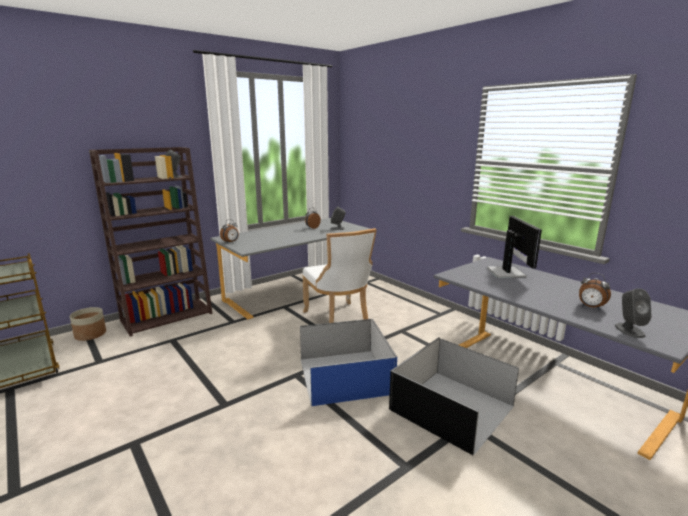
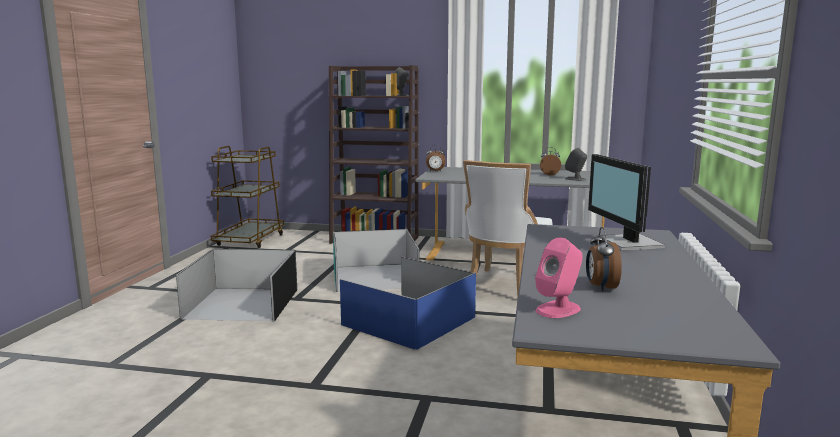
camera: 50 degrees right, 5 degrees down
(90, 334) = (312, 235): planter -> none
(242, 352) = (373, 277): none -> turquoise storage box
(451, 408) = (438, 382): black storage box -> black storage box (241, 303)
(507, 272) = (628, 243): monitor -> monitor turned 120 degrees clockwise
(629, 330) = (558, 309): grey speaker -> pink speaker

